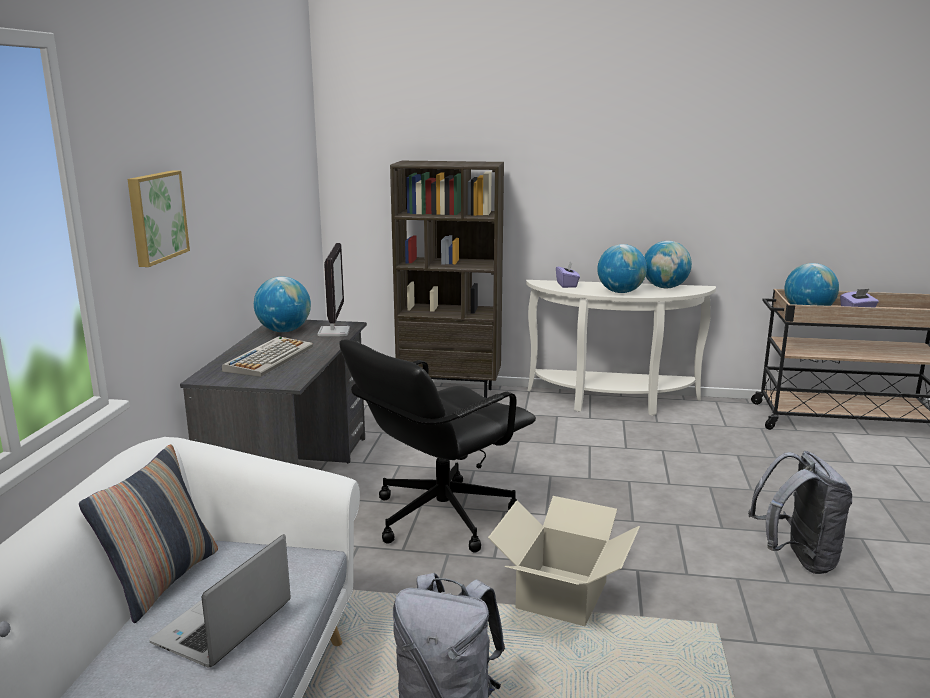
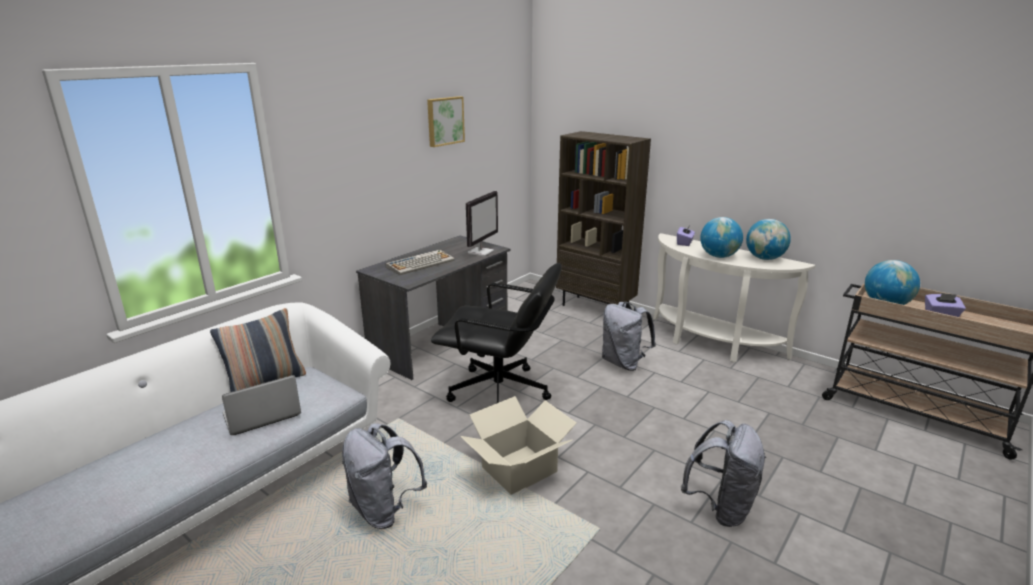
camera: 30 degrees right, 5 degrees up
(155, 217) = (342, 168): picture -> picture (444, 121)
(284, 331) = (454, 246): globe -> none
(440, 516) = (500, 393): black office chair -> black office chair turned 150 degrees counterclockwise
(547, 444) = (624, 363): none -> grey backpack

